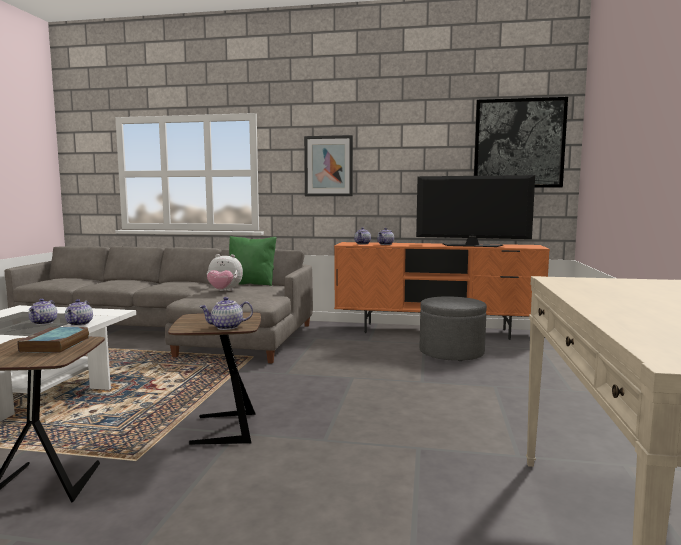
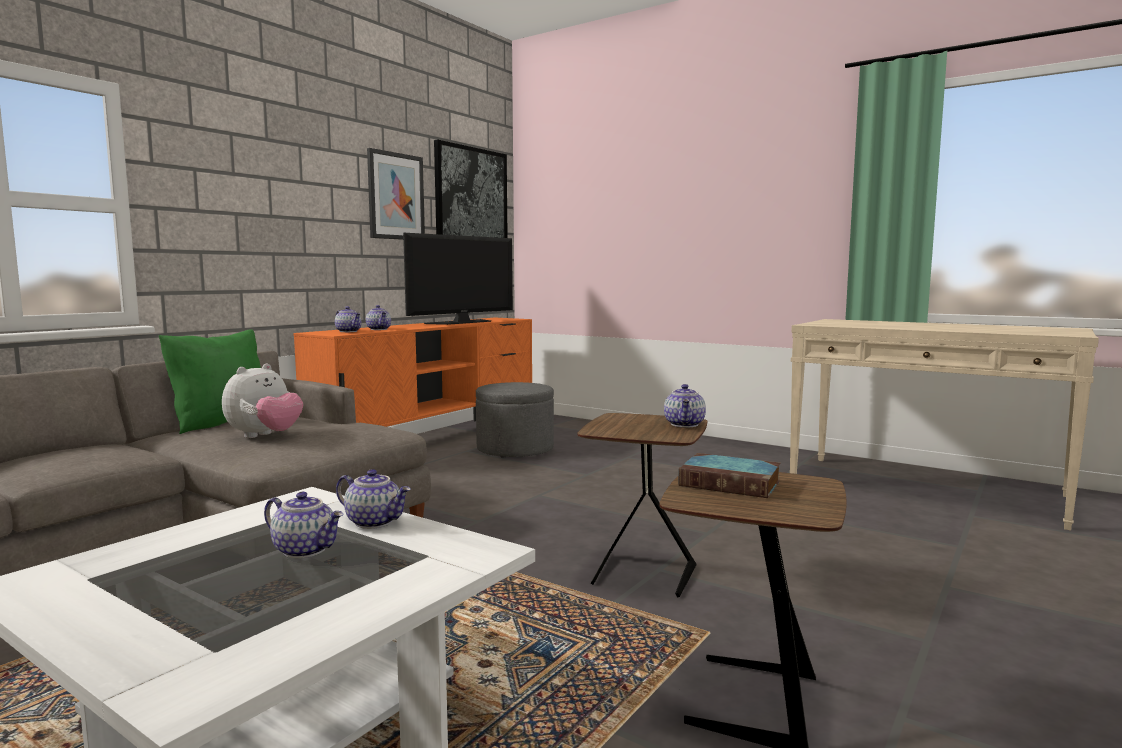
camera: 65 degrees left, 0 degrees up
(328, 166) = (263, 206): picture -> picture (395, 196)

